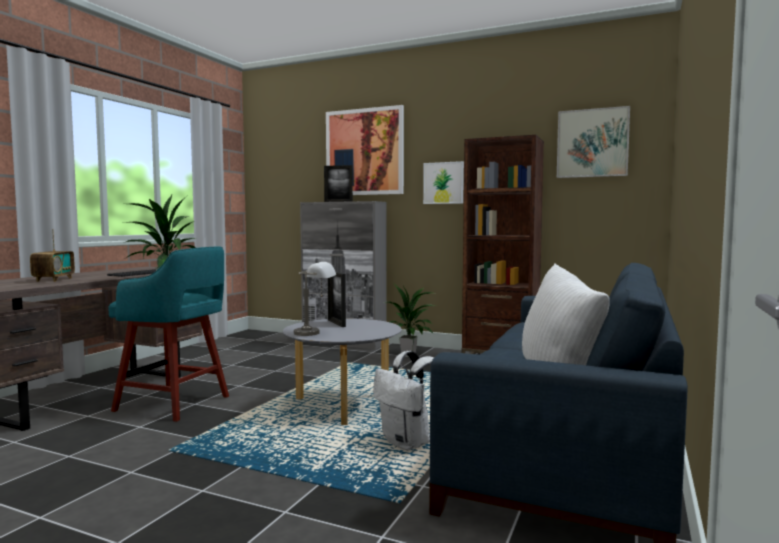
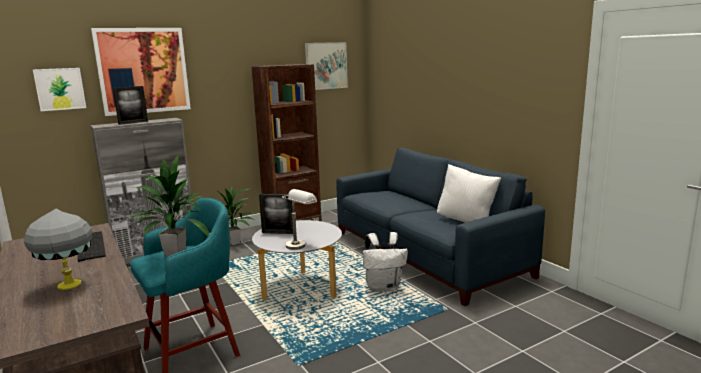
camera: 55 degrees left, 10 degrees up
(53, 280) = (68, 285): radio -> grey table lamp
(443, 183) = (225, 97): picture -> picture (60, 89)

